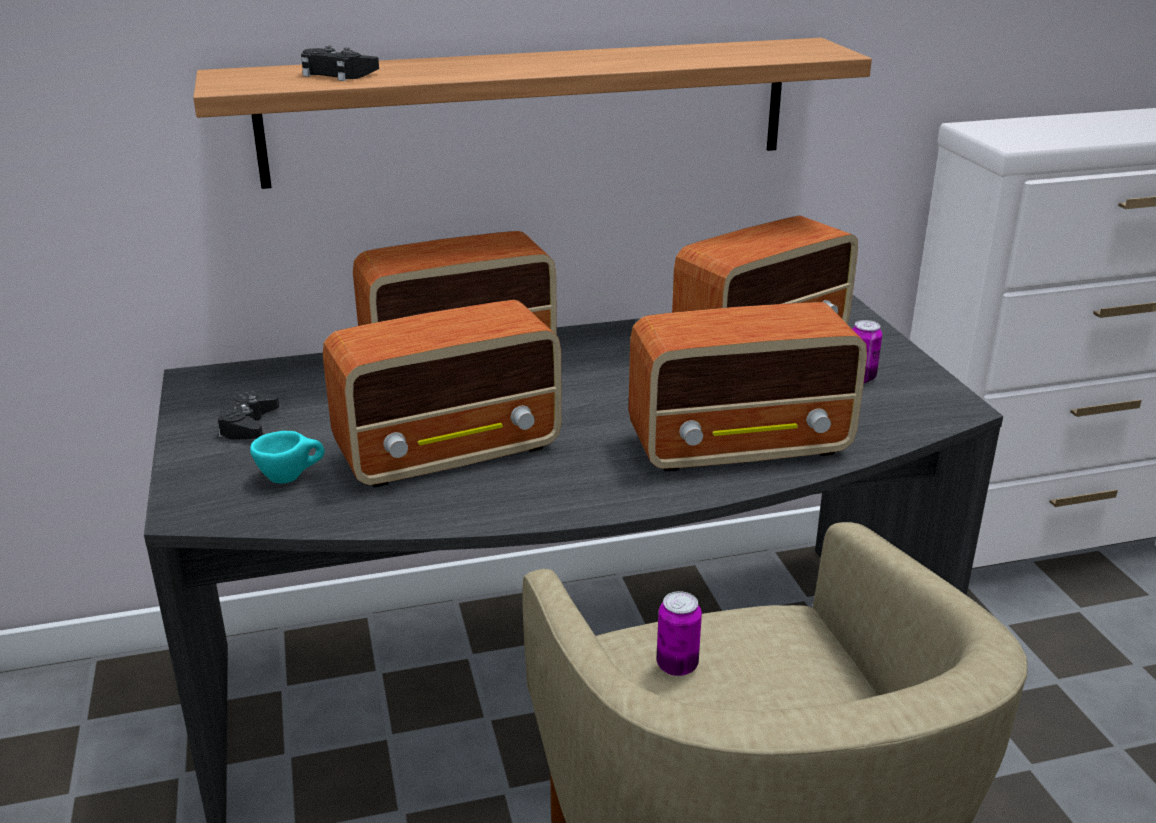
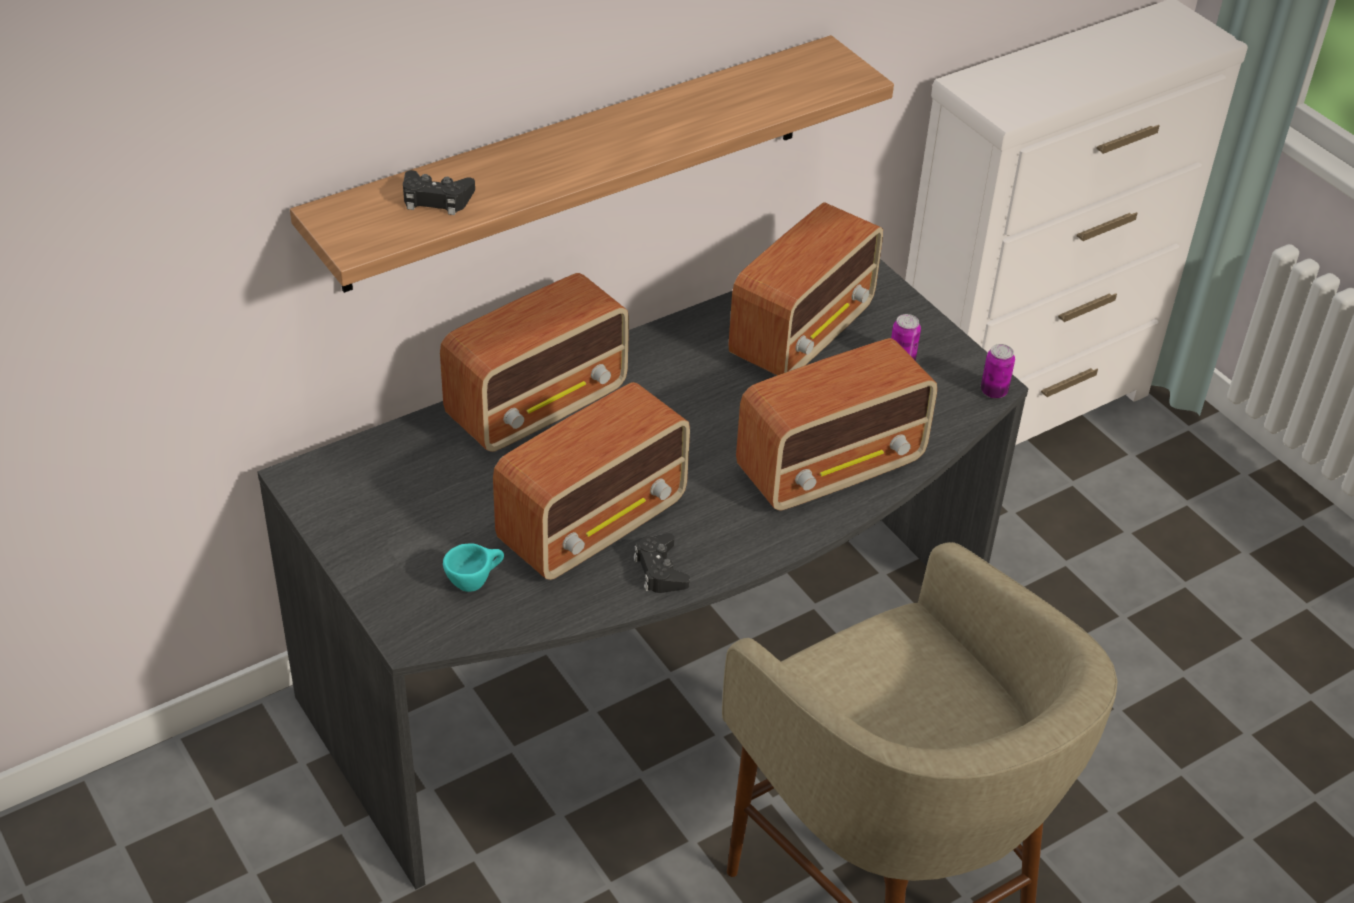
camera: 20 degrees left, 15 degrees up
(249, 424) = (393, 527): black game controller -> black game controller (660, 570)
(677, 665) = (849, 686): can -> can (993, 391)

